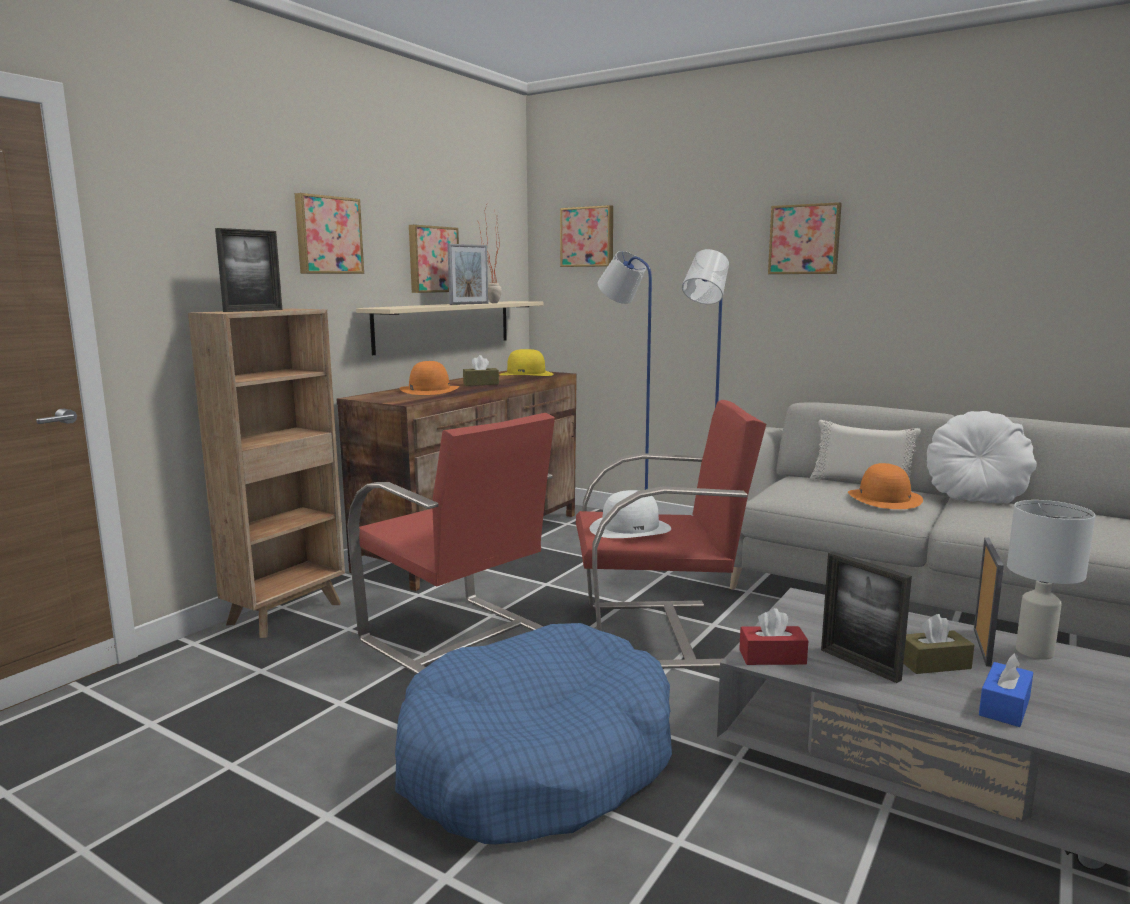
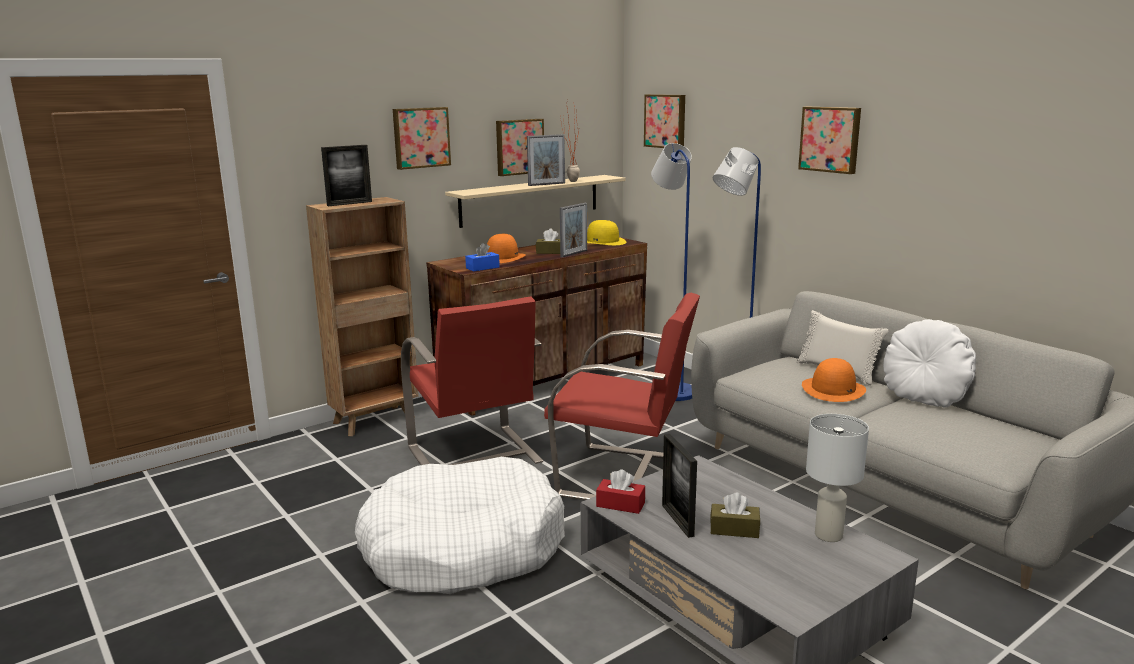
camera: 20 degrees right, 5 degrees up
(536, 761) = (462, 548): blue dog bed -> white dog bed
(630, 528) = (595, 391): white hat -> none
(982, 647) = (790, 524): picture frame -> picture frame (574, 253)
(1004, 706) = (746, 567): blue tissue box -> blue tissue box (482, 268)

